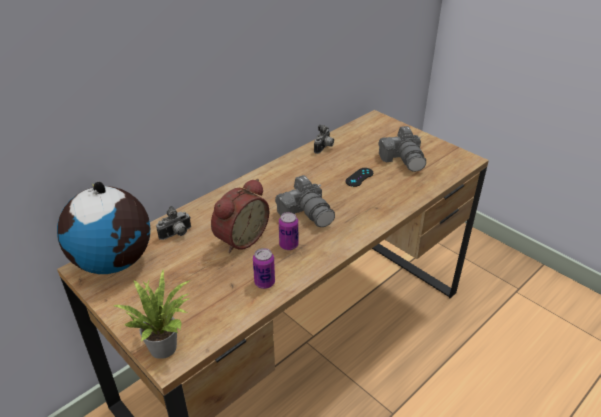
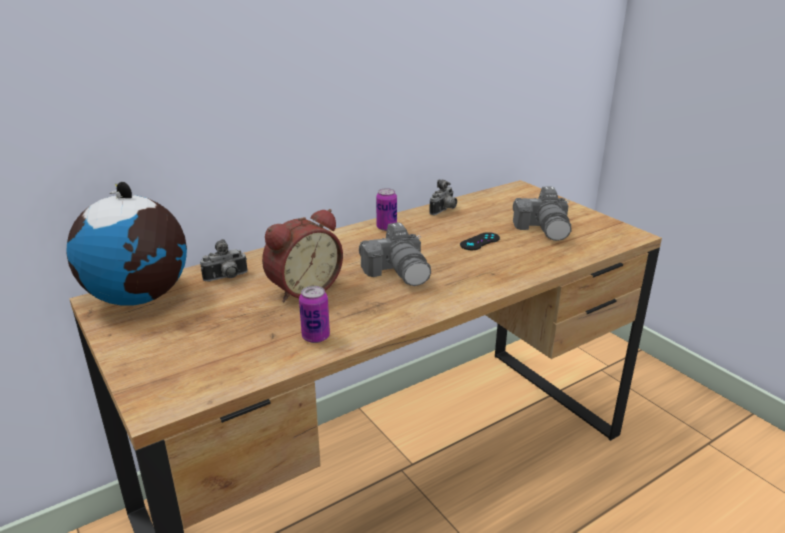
camera: 10 degrees right, 10 degrees down
(165, 345) = (159, 389): potted plant -> none
(288, 245) = (362, 301): can -> can (386, 227)

